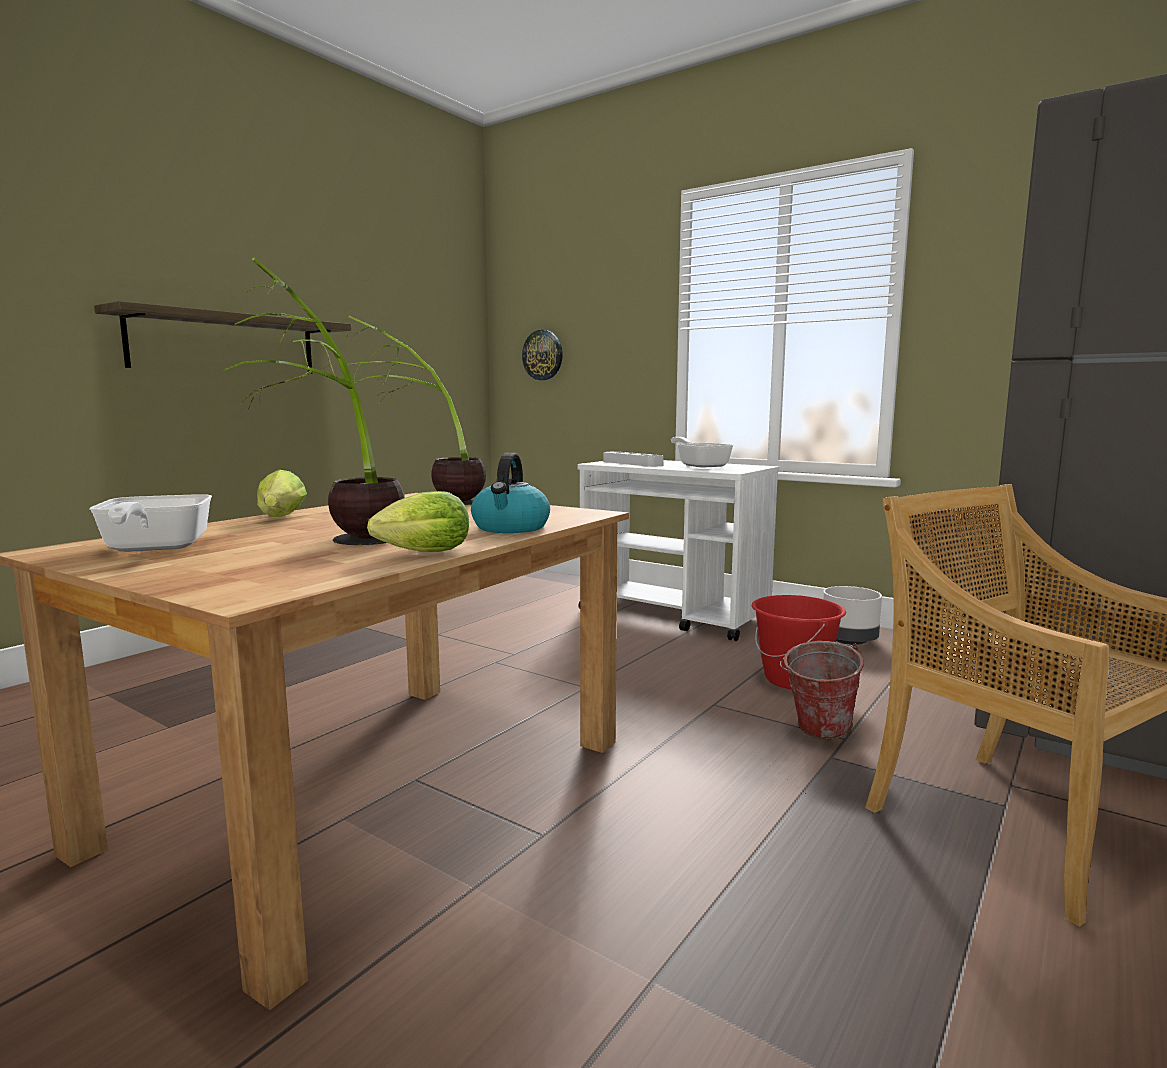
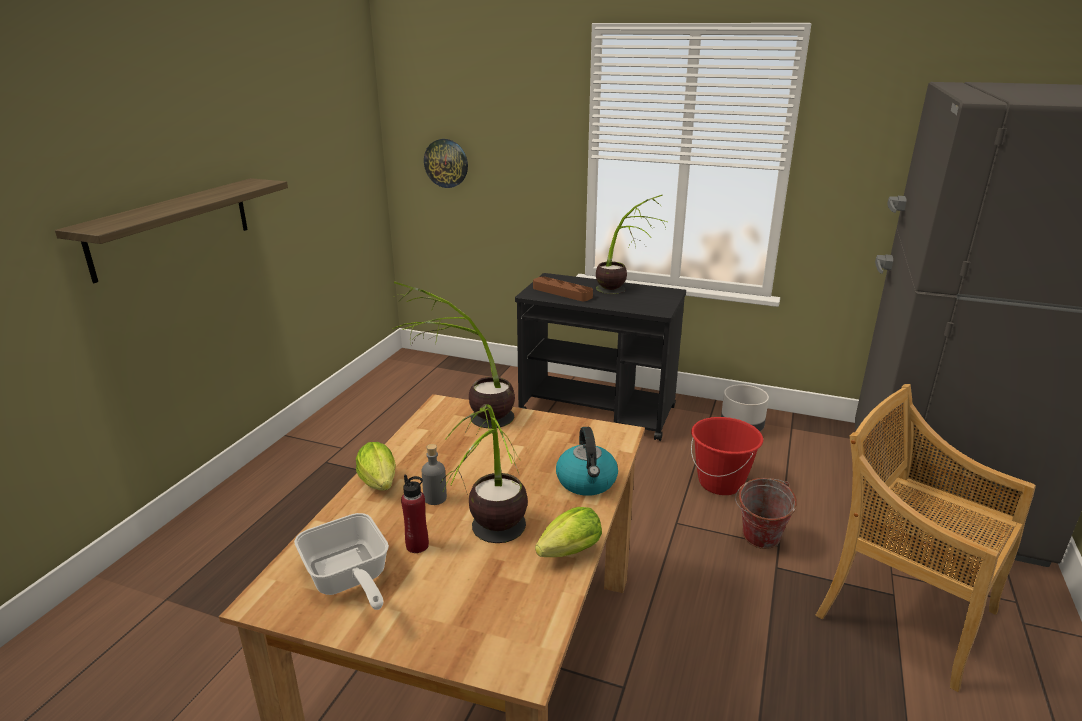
camera: 15 degrees left, 15 degrees up
(259, 540) = (417, 545): none -> red bottle
(325, 525) = (435, 498): none -> grey bottle
(632, 463) = (562, 292): grey tray -> brown tray
(675, 615) = (598, 411): white cart -> black cart
(700, 465) = (623, 294): frying pan -> potted plant

